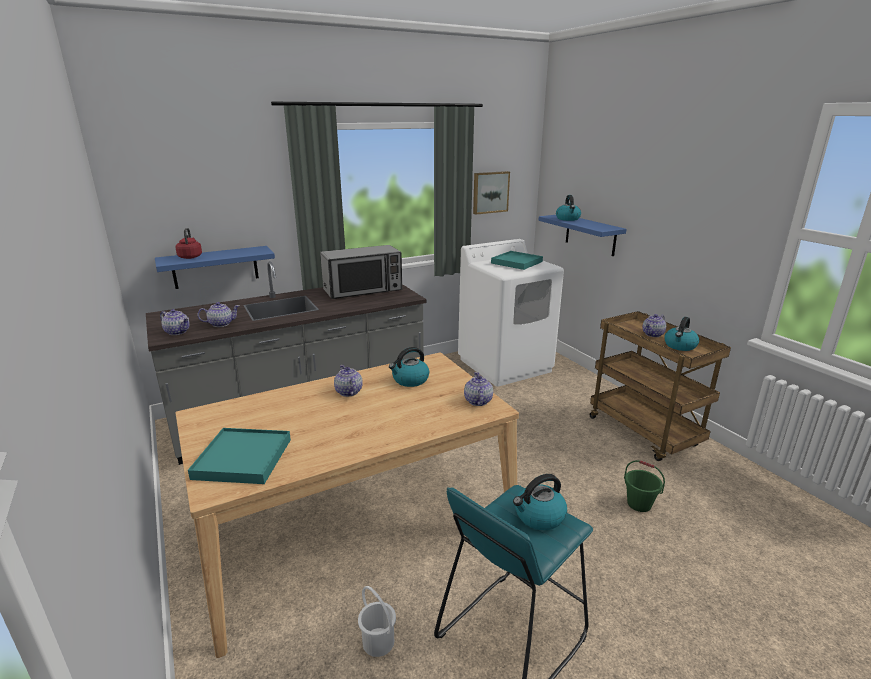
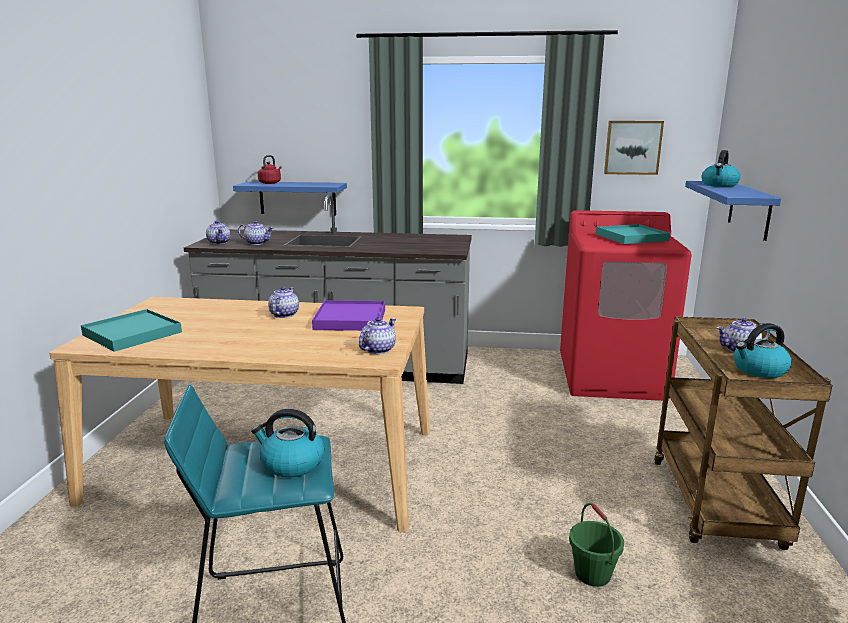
camera: 35 degrees right, 5 degrees down
(363, 290) = (420, 240): microwave -> none
(378, 642) = (171, 554): white bucket -> none
(410, 380) = (350, 319): kettle -> purple tray
(505, 365) = (612, 378): white washing machine -> red washing machine

